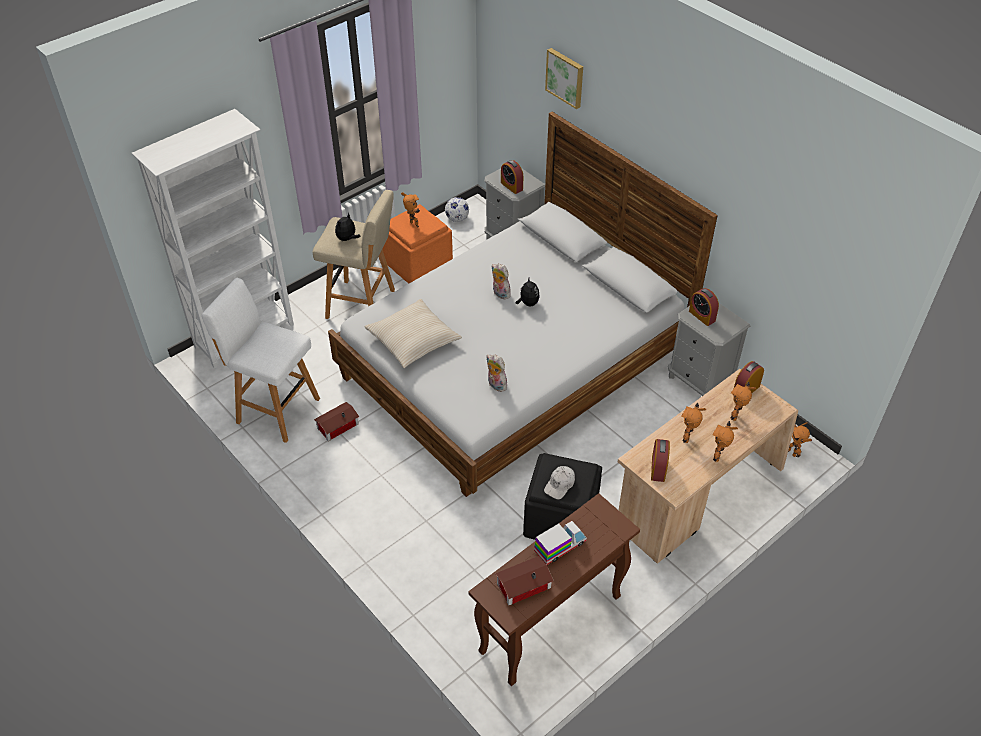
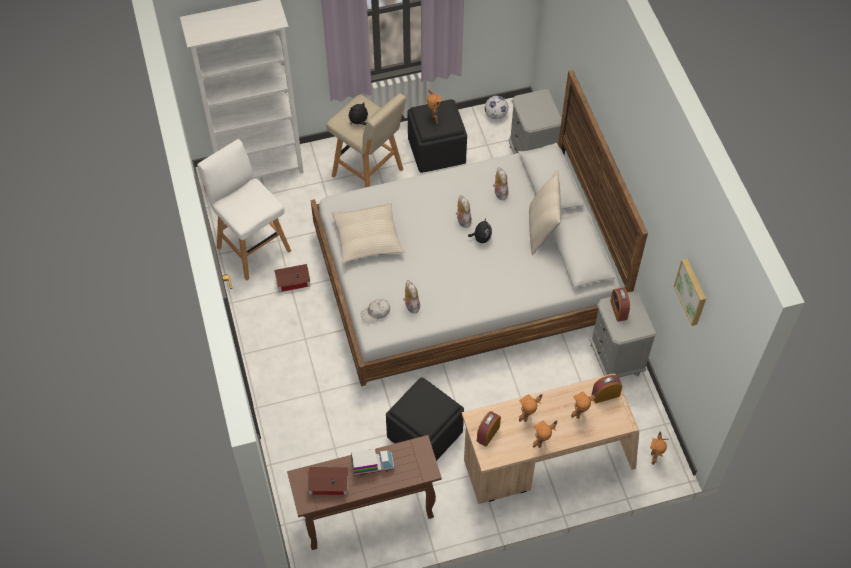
camera: 25 degrees right, 10 degrees up
(417, 264) = (436, 150): orange ottoman -> black ottoman
(511, 186) = (531, 115): alarm clock -> none
(520, 260) = (499, 193): none -> plush toy
(560, 485) = (418, 411): white cap -> white cap (375, 313)
(565, 77) = (585, 47): picture -> picture (692, 291)
(581, 277) = (542, 229): none -> beige pillow

